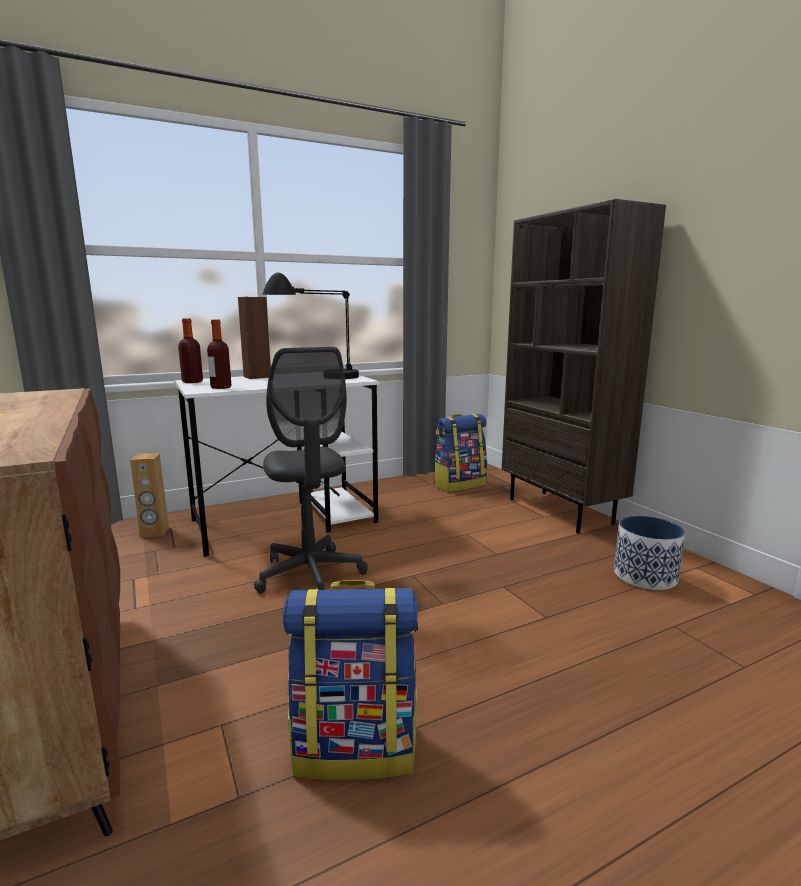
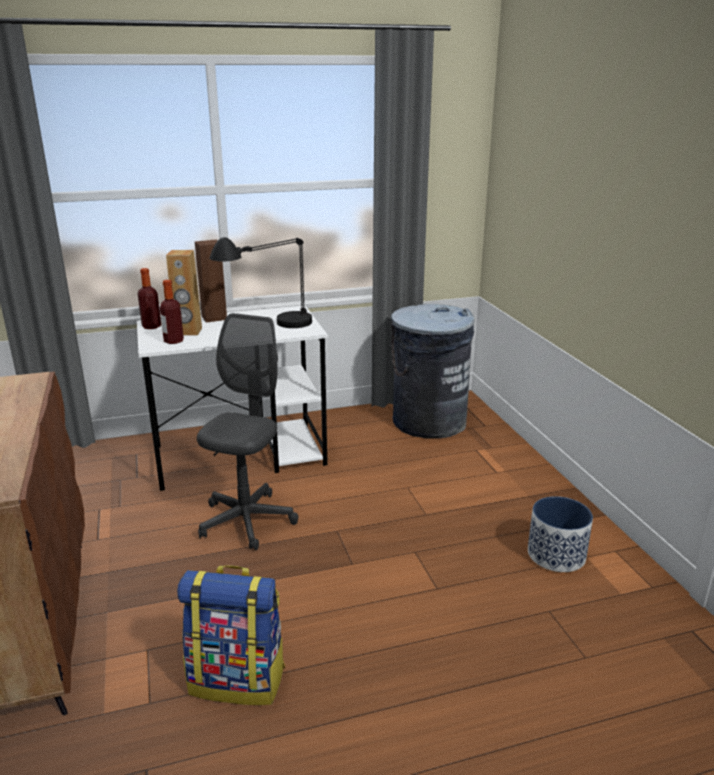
camera: 10 degrees right, 10 degrees up
(154, 532) = (121, 458): brown speaker -> brown speaker (188, 332)
(310, 575) = (247, 521): grey office chair -> grey office chair turned 150 degrees counterclockwise
(459, 484) = (428, 421): backpack -> grey trash can
(561, 511) = (518, 466): brown bookcase -> none

